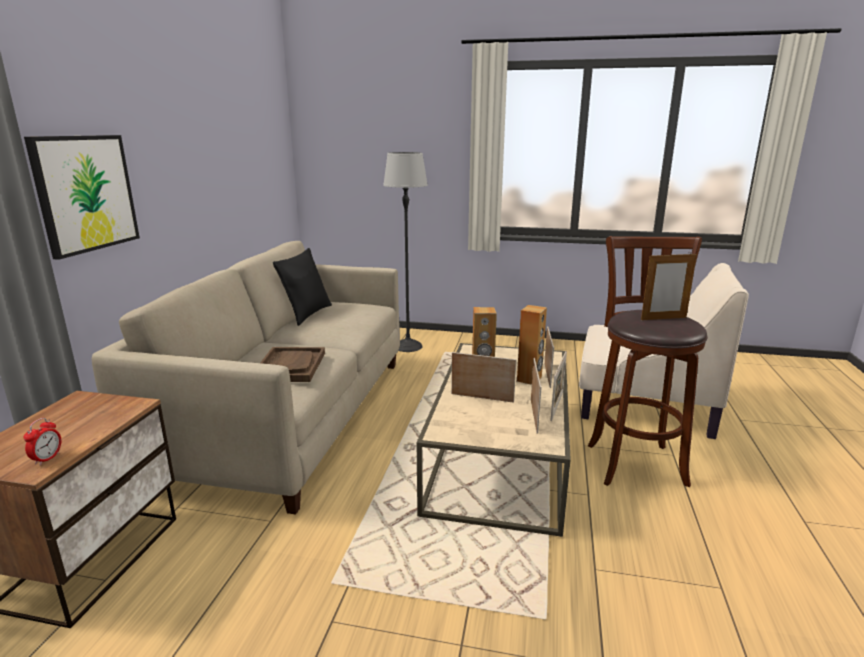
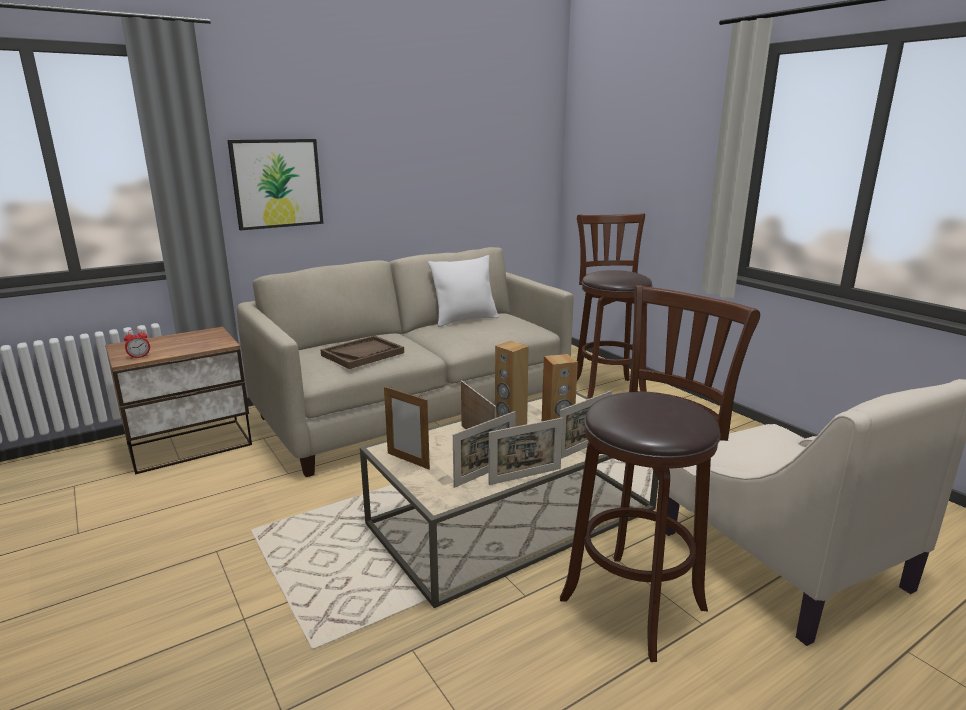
camera: 45 degrees right, 0 degrees up
(307, 314) = (465, 320): black pillow -> white pillow
(408, 346) = (607, 389): floor lamp -> brown stool
(663, 318) = (656, 411): picture frame -> picture frame (408, 461)

